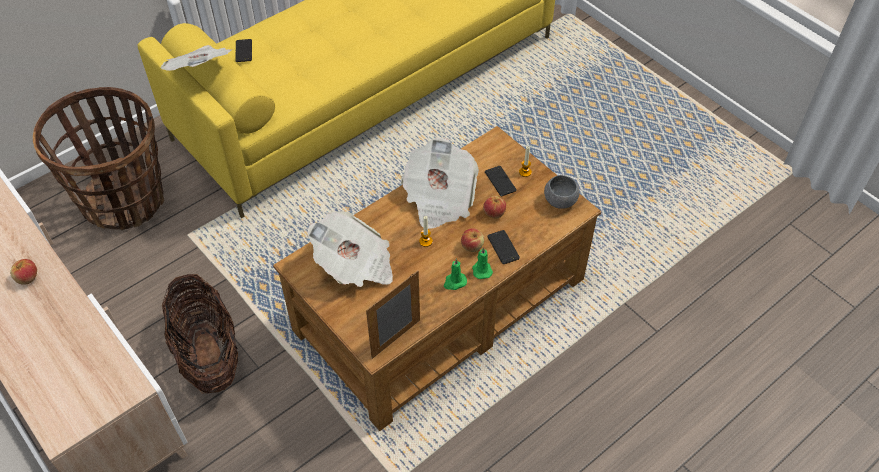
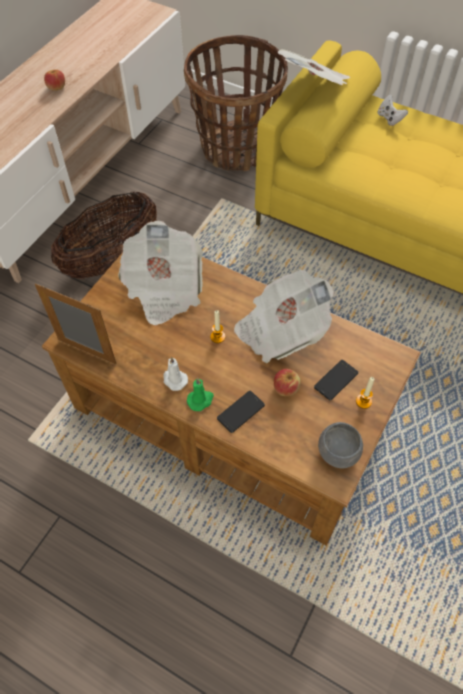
camera: 70 degrees right, 5 degrees up
(243, 51) = (389, 118): phone -> white game controller
(454, 282) = (174, 379): green candle -> white candle
(472, 246) = (229, 381): apple -> none

